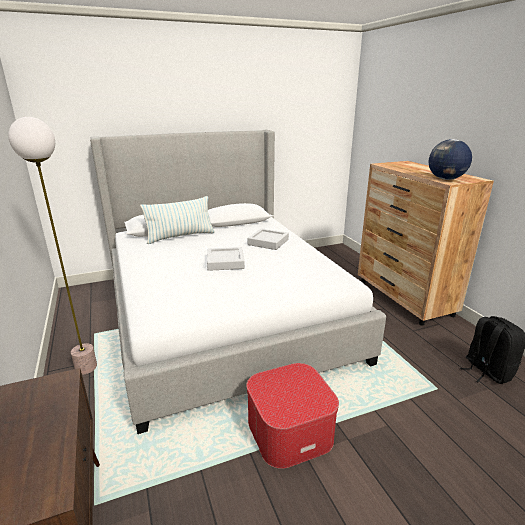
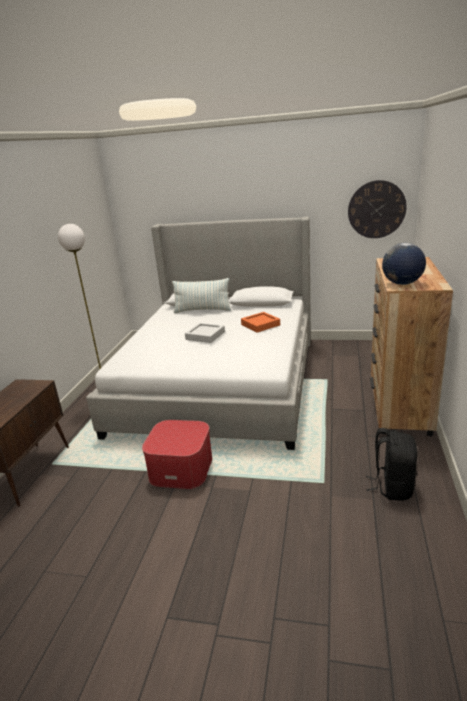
camera: 35 degrees right, 0 degrees up
(268, 242) = (260, 325): grey tray -> orange tray
(323, 124) = (376, 209): none -> wall clock

